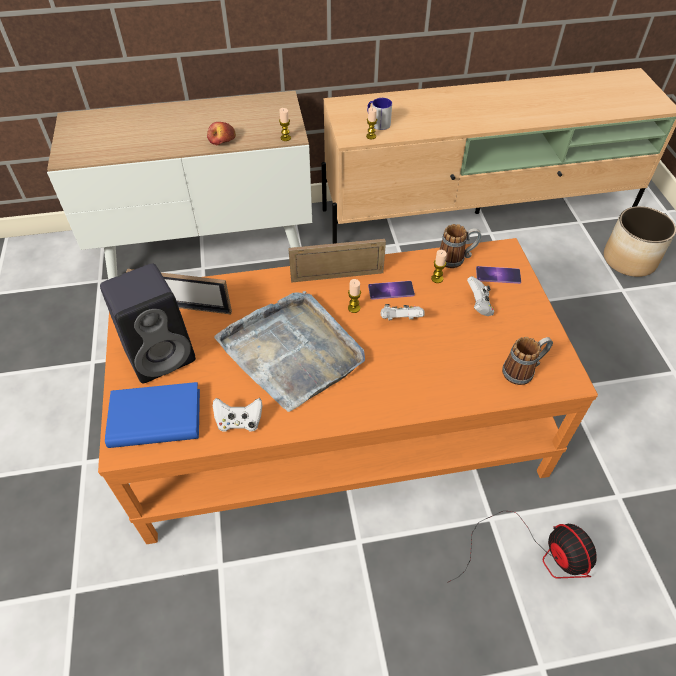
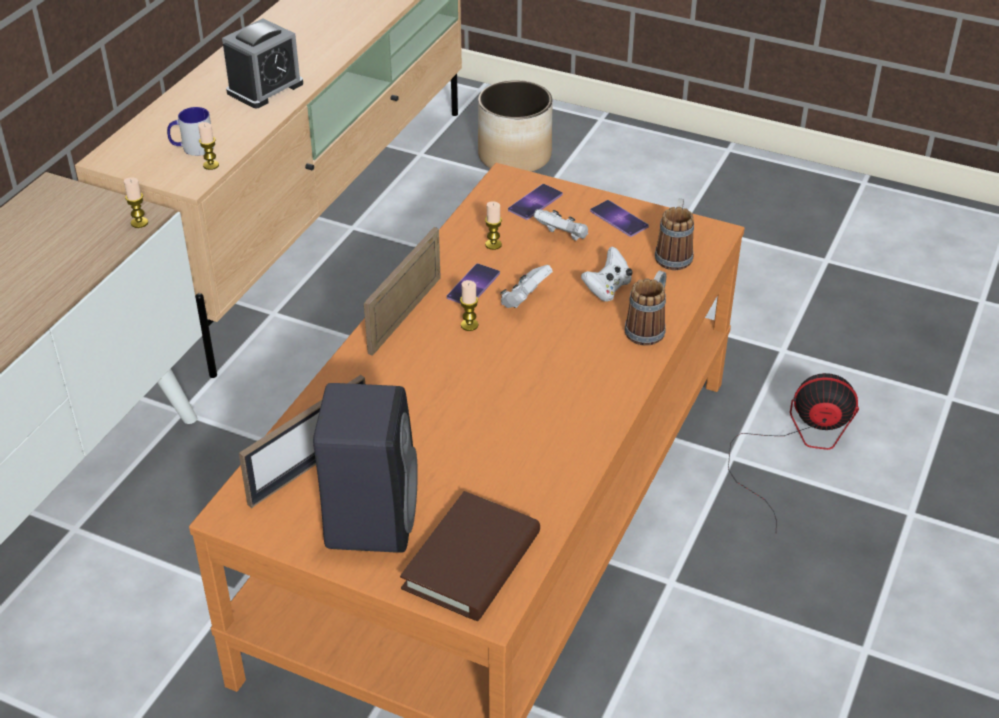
camera: 55 degrees left, 10 degrees down
(155, 418) = (472, 561): blue book -> brown book
(222, 140) = (66, 277): apple -> none
(239, 422) = (545, 489): white game controller -> white game controller (607, 289)
(292, 351) = (484, 402): grey tray -> none
(456, 259) = (480, 217): mug -> mug (648, 328)
(457, 116) = (265, 88): none -> alarm clock
(527, 323) = (619, 219): none -> phone

